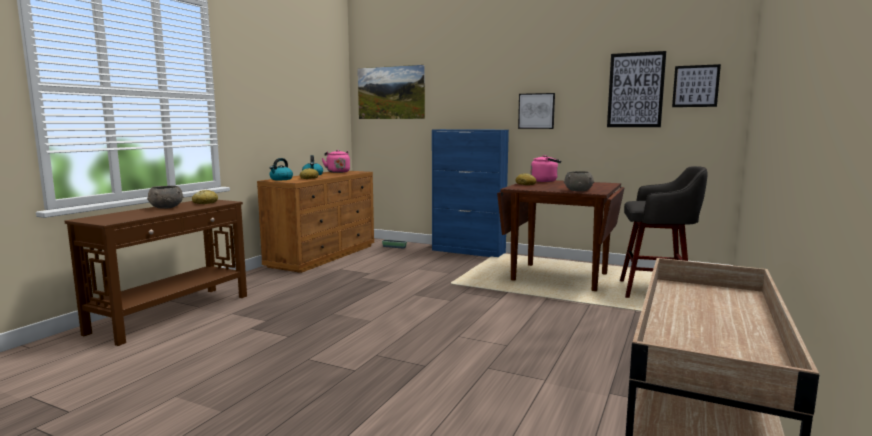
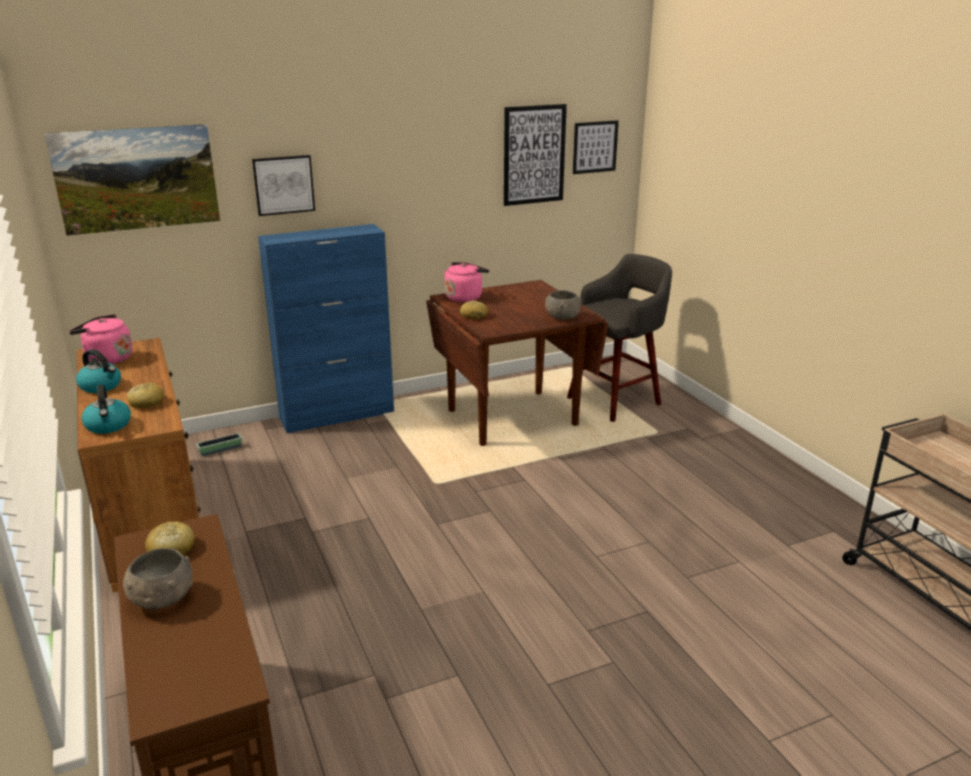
camera: 50 degrees left, 15 degrees up
(536, 111) = (411, 191): picture -> picture (283, 185)

